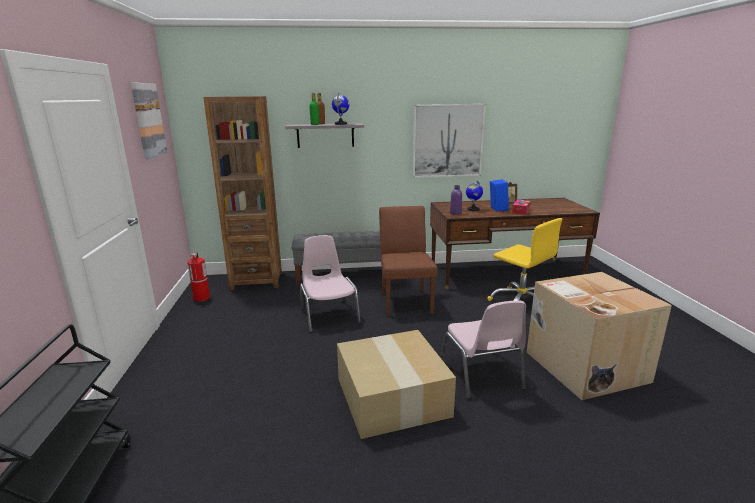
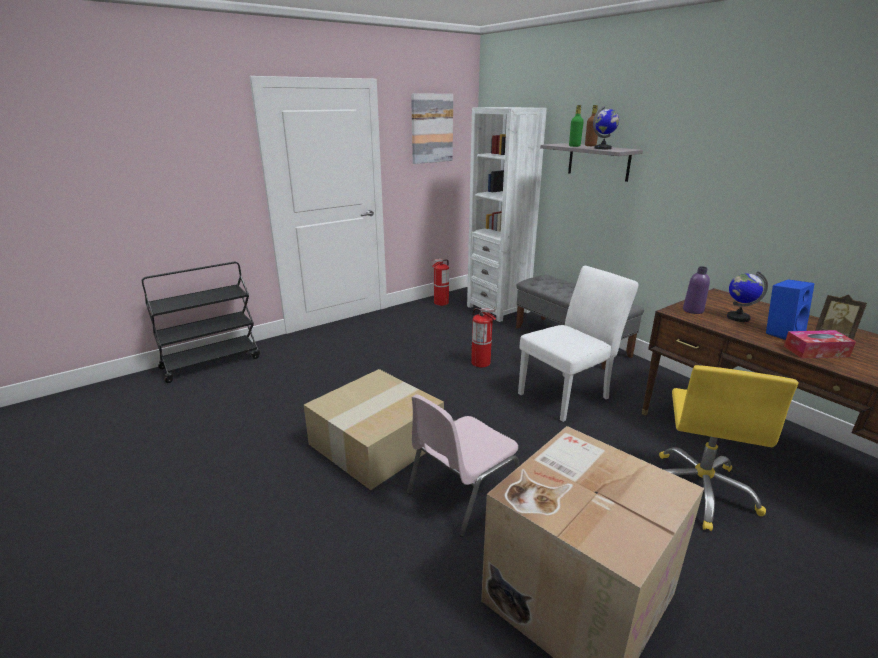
camera: 60 degrees right, 5 degrees up
(256, 281) = (498, 309): brown bookcase -> white bookcase
(329, 315) = (481, 363): pink chair -> fire extinguisher
(405, 300) = (568, 394): brown chair -> white chair
(447, 141) = (769, 195): picture -> none

